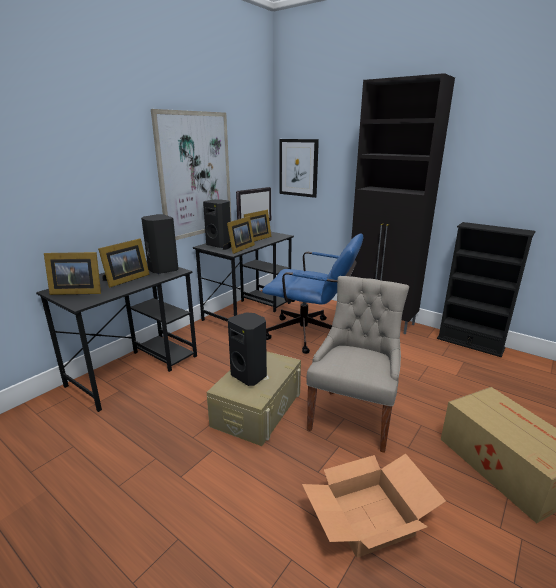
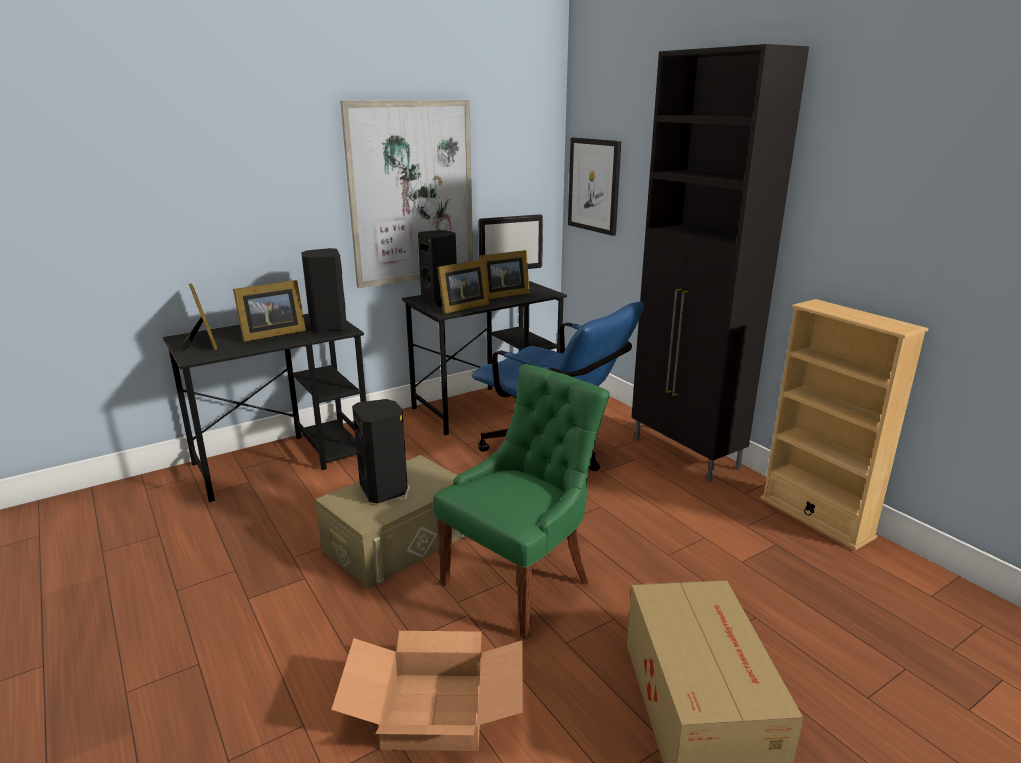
camera: 20 degrees right, 0 degrees up
(76, 291) = (203, 342): picture frame -> picture frame turned 135 degrees counterclockwise
(353, 417) = (520, 582): grey chair -> green chair
(470, 343) = (816, 517): black bookcase -> beige bookcase

